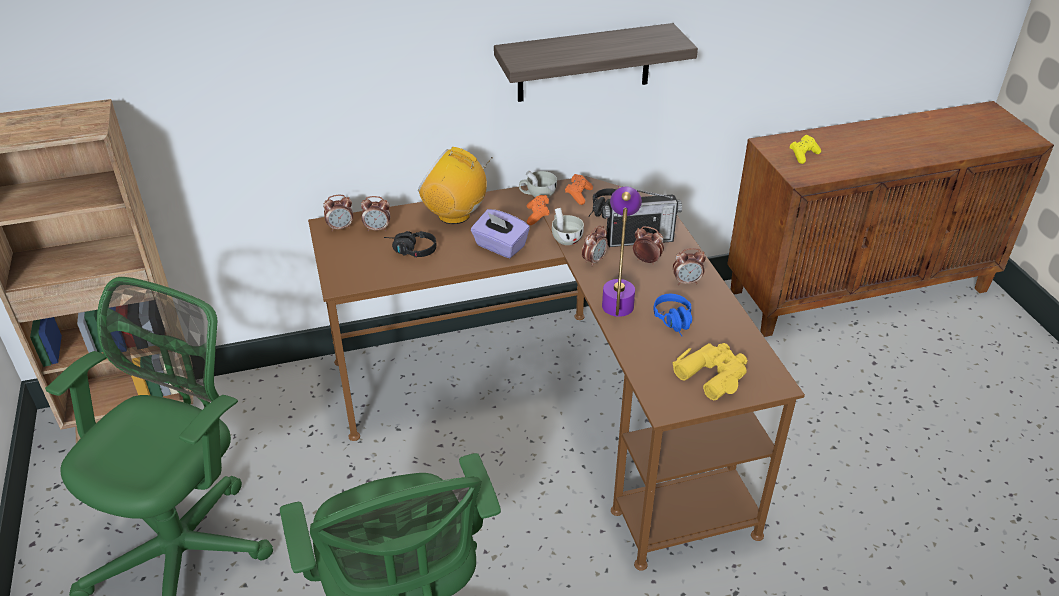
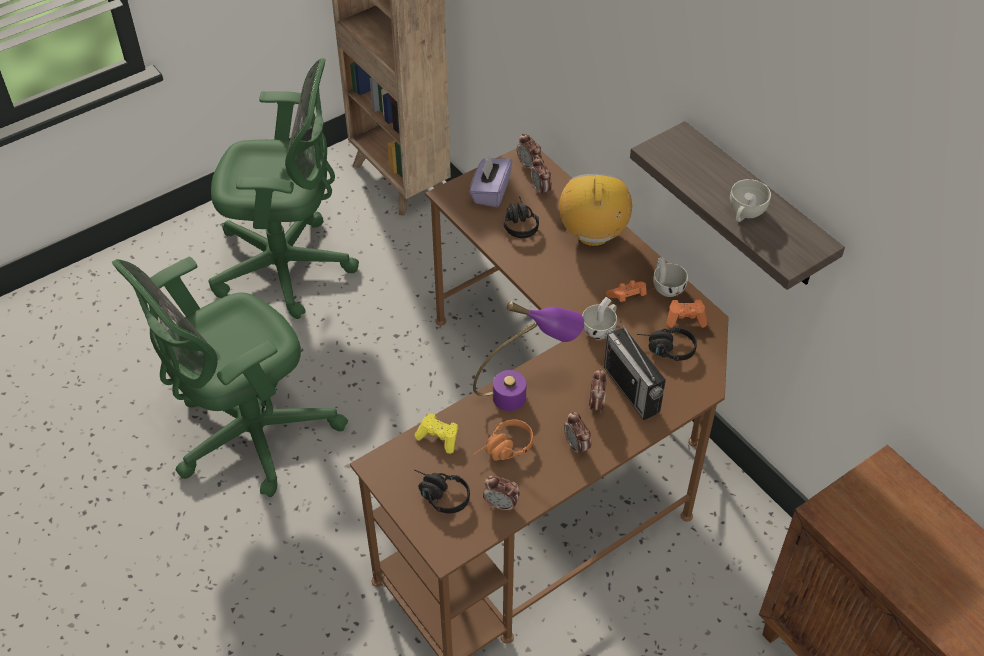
camera: 70 degrees right, 10 degrees up
(500, 246) = (559, 283): purple tissue box -> purple tissue box (490, 192)
(594, 261) = (574, 361): alarm clock -> alarm clock (501, 505)
(618, 46) = (745, 213): none -> white cup
(675, 323) = (504, 450): blue headphones -> orange headphones
(713, 374) = (438, 495): yellow binoculars -> black headphones
(803, 155) = (883, 509): yellow game controller -> yellow game controller (439, 438)

